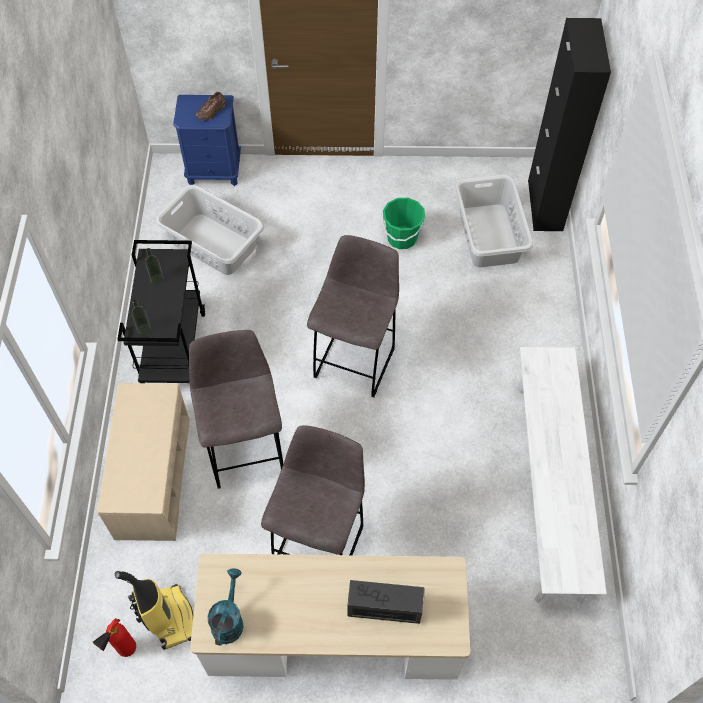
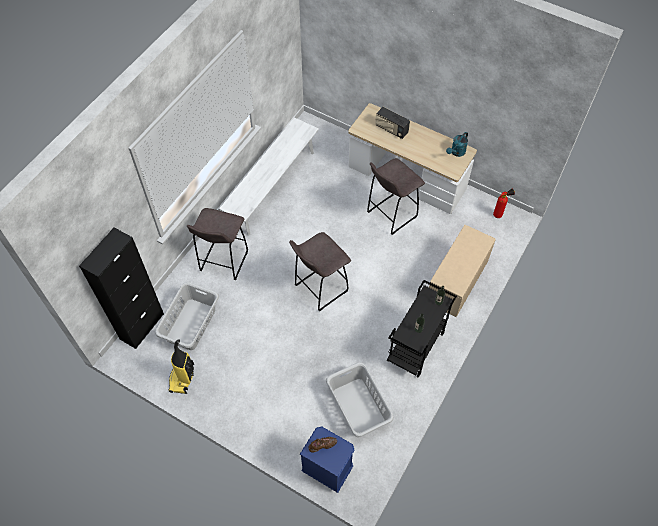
camera: 150 degrees left, 0 degrees up
(169, 617) = (474, 218): vacuum cleaner -> vacuum cleaner (182, 378)
(246, 450) = (403, 271): grey stool -> grey stool (223, 262)
(402, 238) = (241, 350): green bucket -> none

